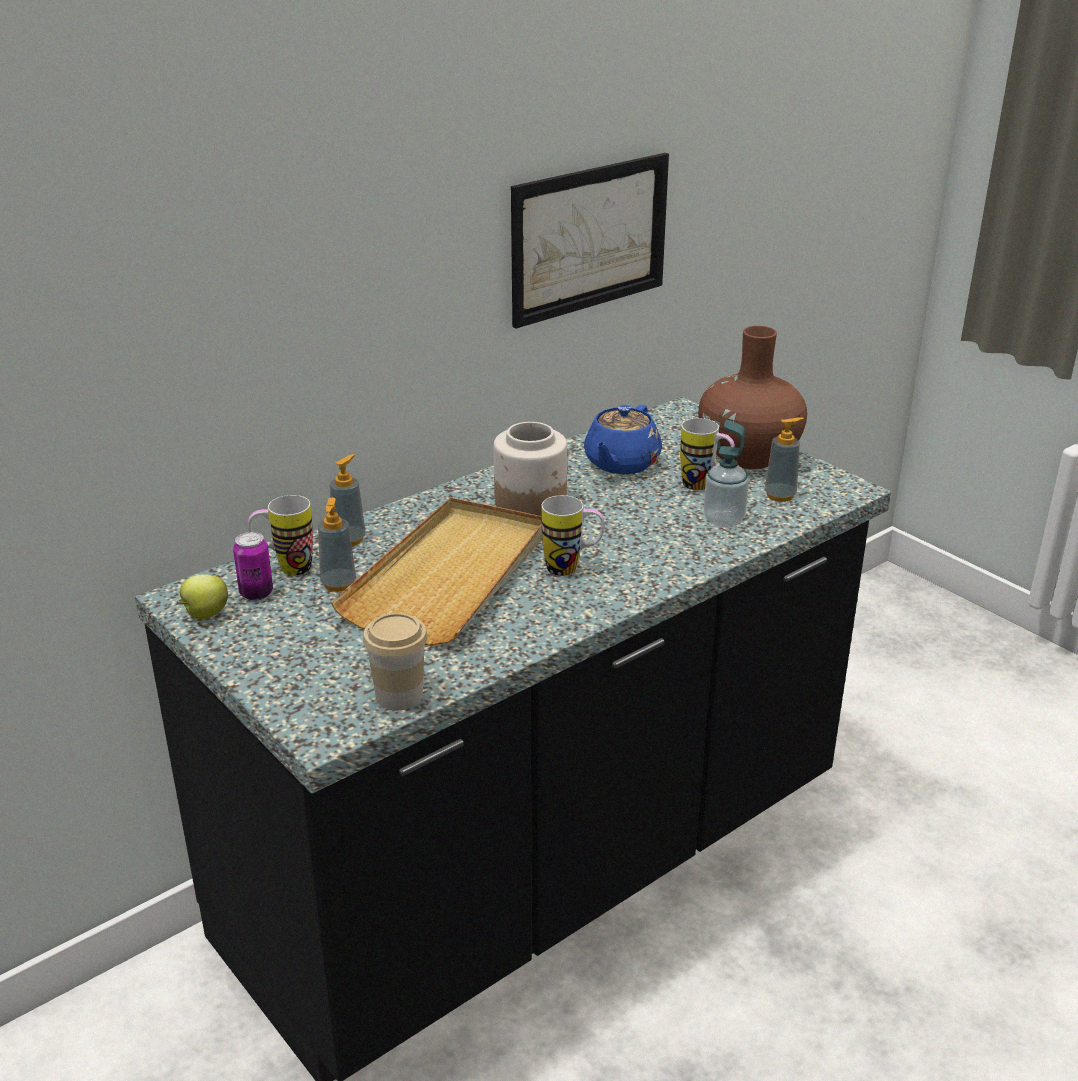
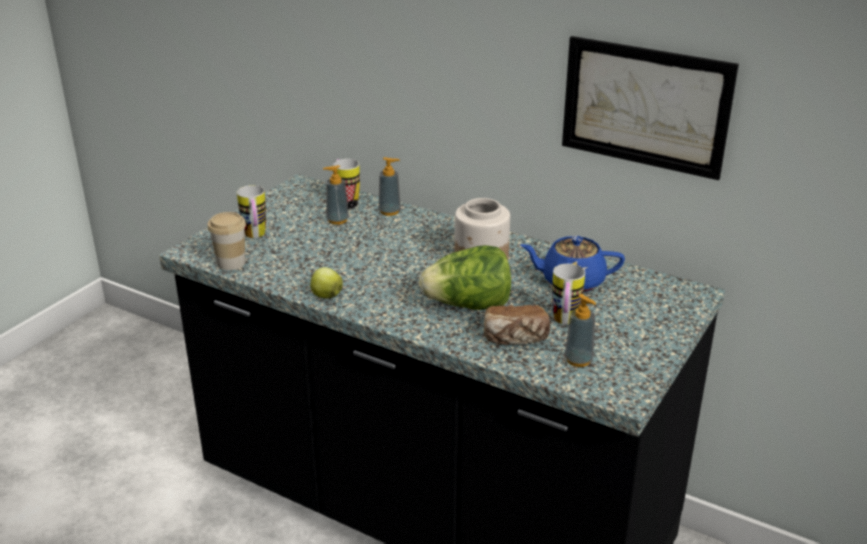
camera: 70 degrees right, 0 degrees up
(205, 615) = (286, 194): apple -> apple (326, 296)
(256, 593) = (314, 201): can -> none
(450, 576) = (366, 251): beige tray -> none
(572, 568) = (401, 289): mug -> mug (255, 236)
(638, 532) = (468, 306): none -> lettuce
(723, 520) = (515, 339): soap dispenser -> bread
(748, 456) = (637, 336): brown vase -> none

